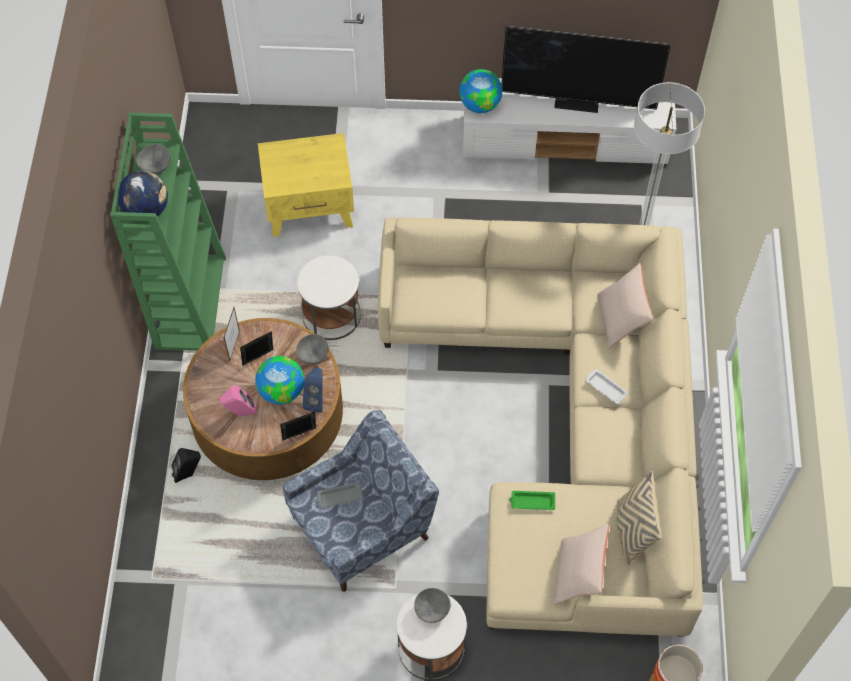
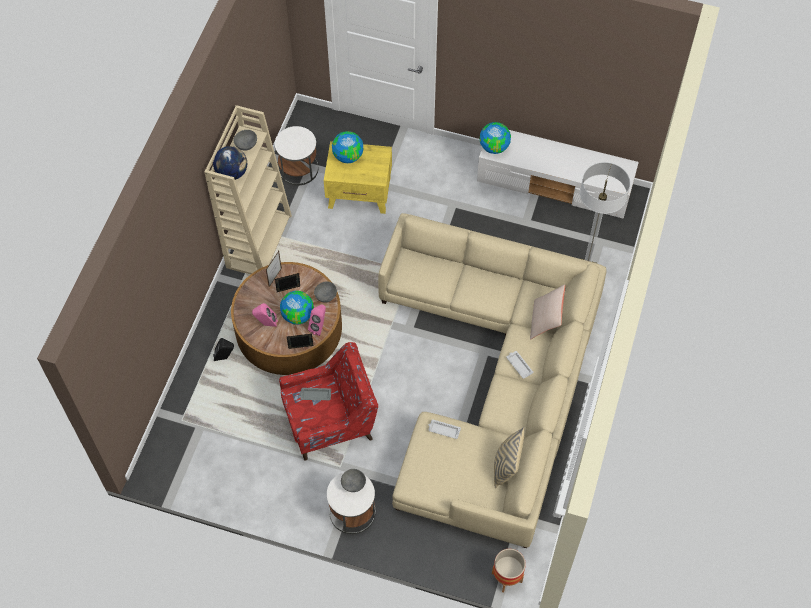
camera: 15 degrees right, 0 degrees up
(190, 301) = (258, 240): green bookcase -> beige bookcase
(288, 158) = (347, 156): none -> globe
(316, 400) = (319, 327): blue speaker -> pink speaker
(331, 314) = (352, 271): white side table -> white side table (298, 168)
(363, 526) = (330, 420): blue armchair -> red armchair
(532, 501) = (443, 430): green tray -> white tray
(578, 101) = (565, 159): television -> none
(578, 575) = (459, 486): beige pillow -> none

